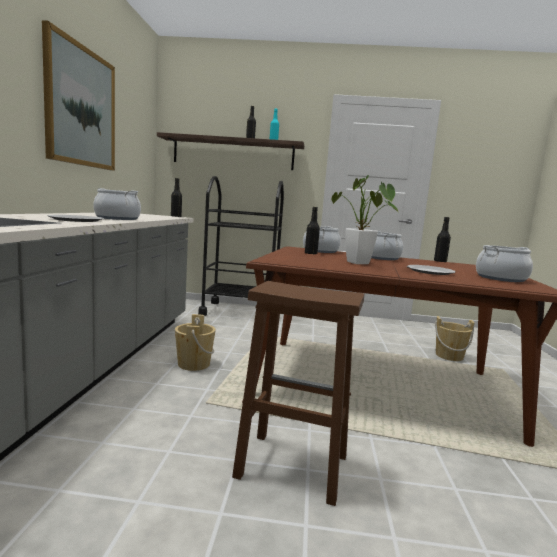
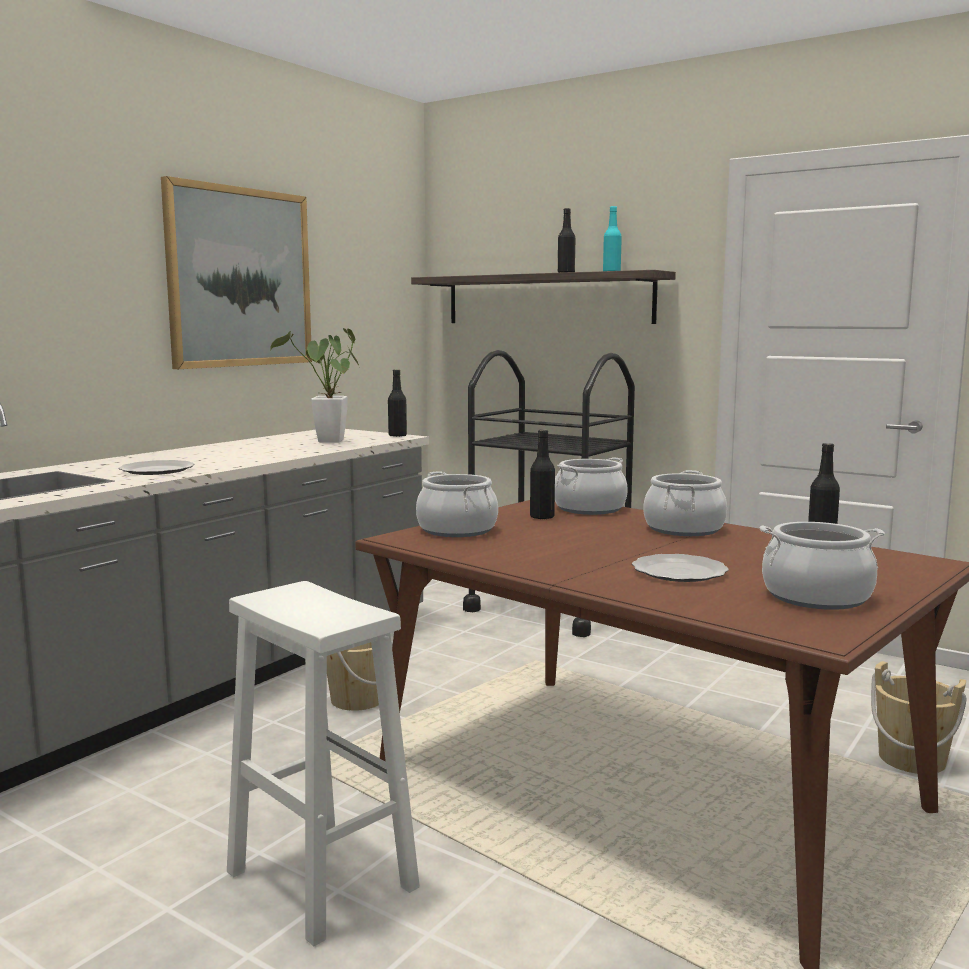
camera: 30 degrees right, 0 degrees up
(117, 218) = (246, 457): cooking pot -> cooking pot (457, 530)
(290, 466) = (319, 879): brown stool -> white stool
(360, 264) = (573, 547): potted plant -> potted plant (329, 442)

